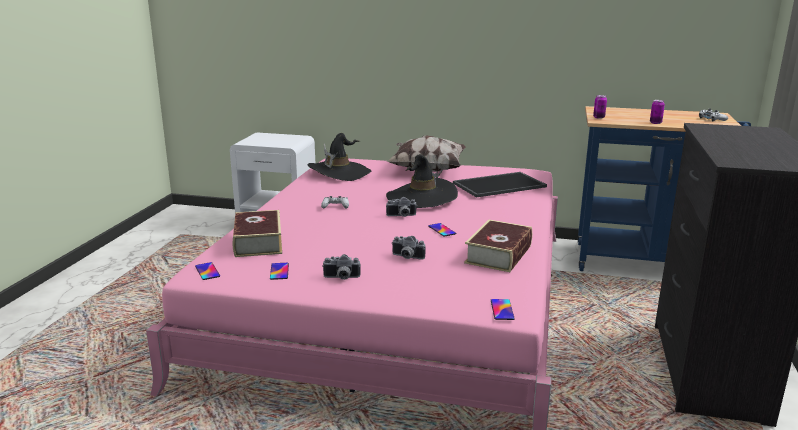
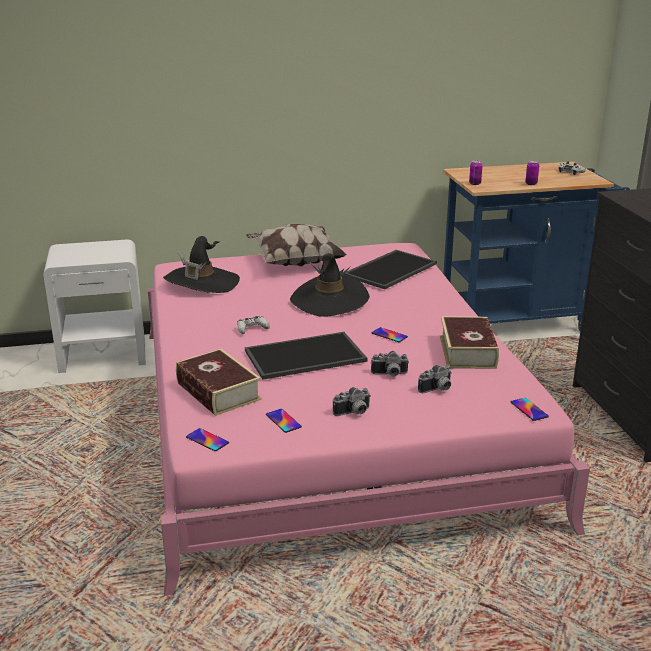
camera: 25 degrees left, 5 degrees up
(351, 231) = (304, 357): none -> tray
(401, 216) = (334, 327): camera -> camera (437, 389)

